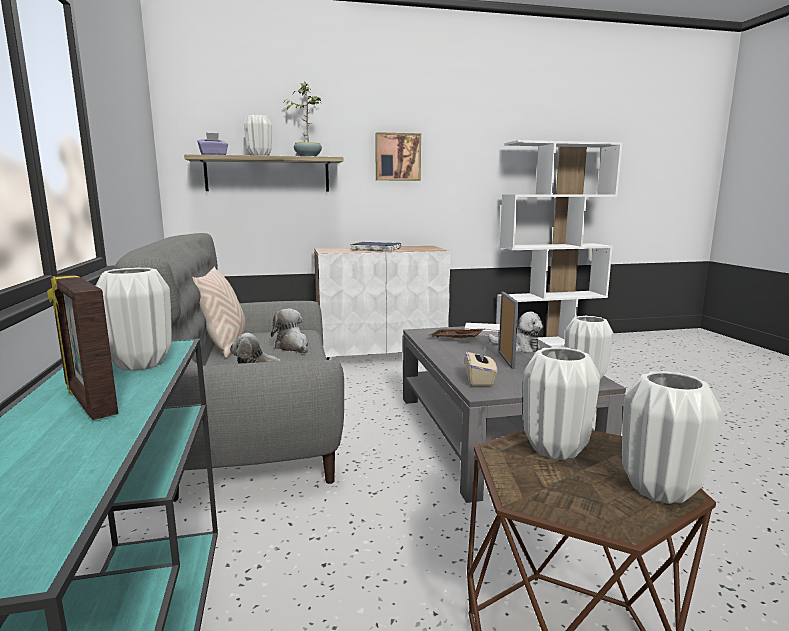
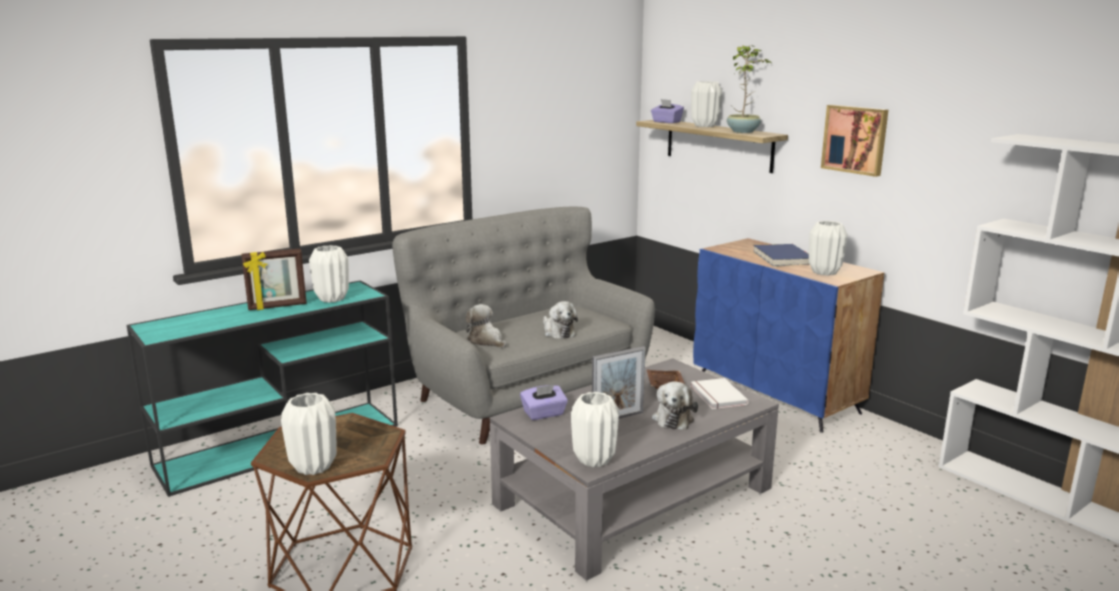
camera: 65 degrees right, 5 degrees up
(88, 401) = (277, 306): picture frame -> picture frame turned 135 degrees counterclockwise
(225, 346) = (541, 313): beige pillow -> none
(292, 347) = (558, 332): plush toy -> plush toy turned 120 degrees clockwise
(381, 357) = (776, 395): white cabinet -> blue cabinet
(480, 380) = (544, 414): beige tissue box -> purple tissue box
(556, 449) = (357, 435): white vase -> white vase (825, 272)

